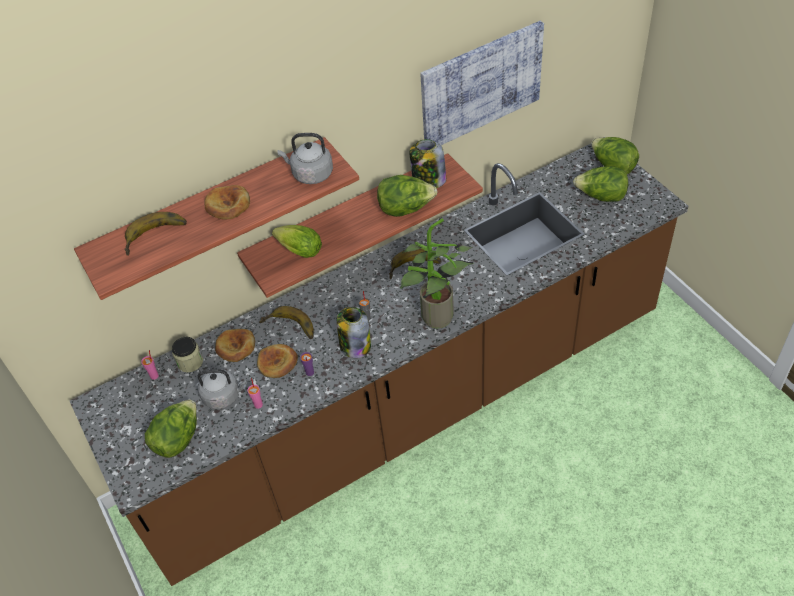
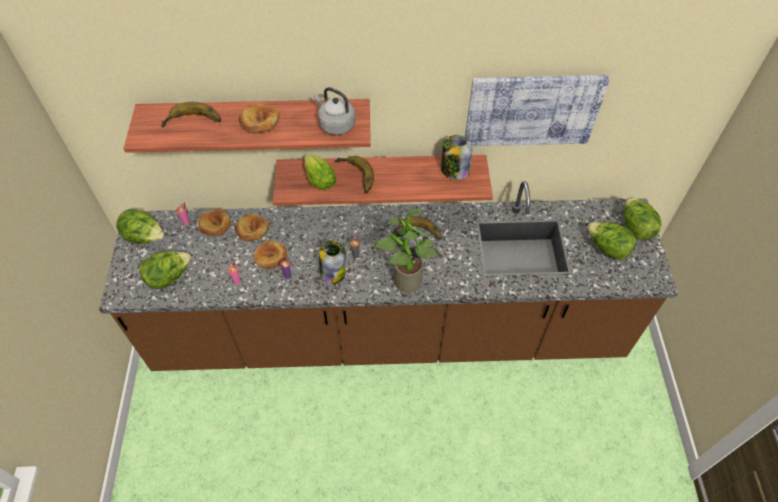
camera: 25 degrees right, 5 degrees up
(190, 362) = (215, 224): jar -> bread
(224, 396) = (219, 262): grey kettle -> none
(289, 329) = (296, 235): banana -> banana (354, 177)
(405, 209) = (420, 185): lettuce -> lettuce (145, 237)

